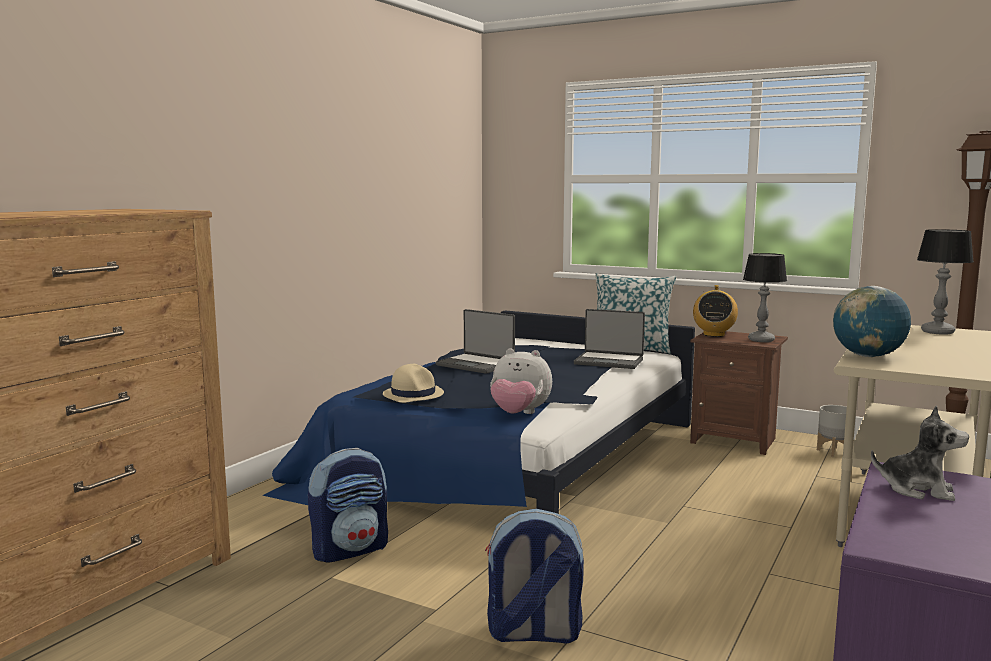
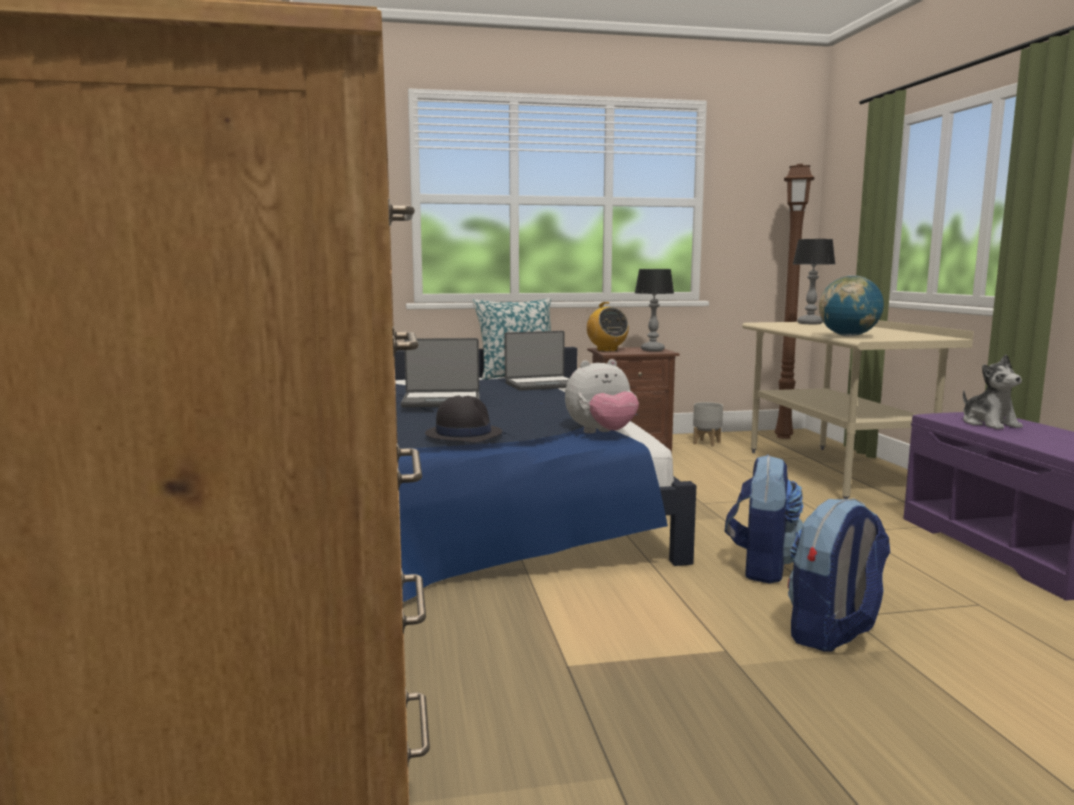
camera: 40 degrees left, 0 degrees up
(350, 549) = (524, 632): backpack -> backpack (762, 567)
(413, 394) = (463, 434): beige hat -> black hat
(918, 490) = (989, 423): plush toy -> plush toy turned 90 degrees clockwise

